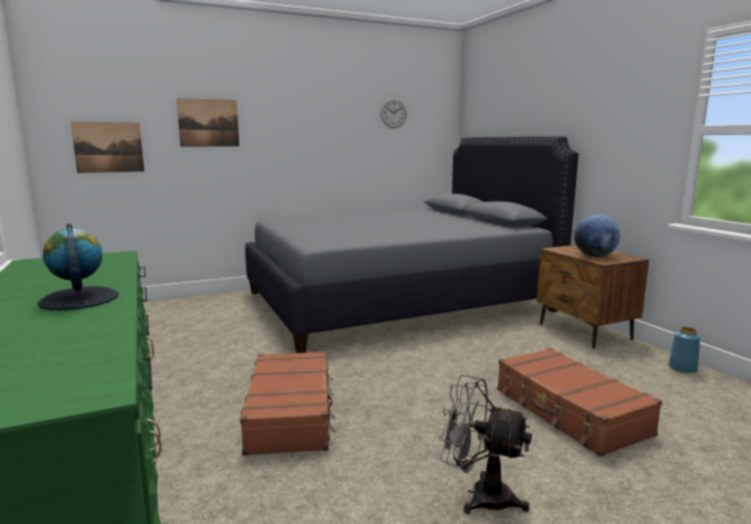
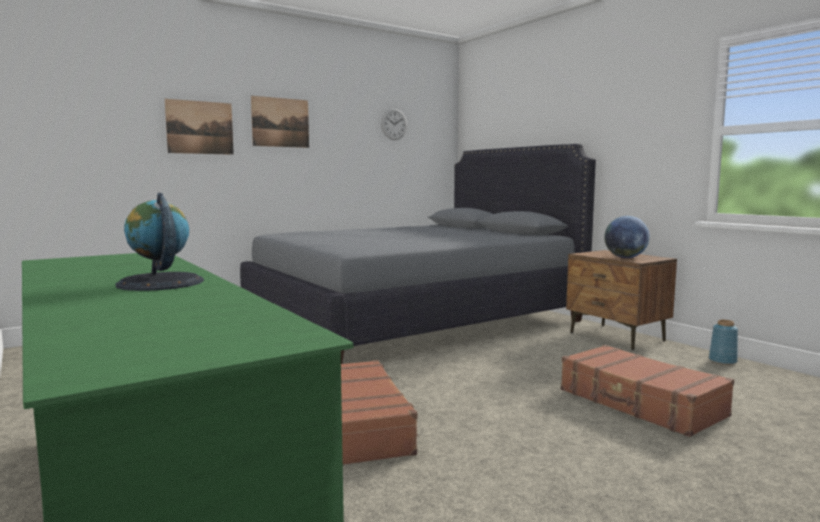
camera: 10 degrees left, 5 degrees down
(108, 147) = (84, 151): picture -> picture (280, 122)
(479, 495) = (594, 479): grey fan -> none

